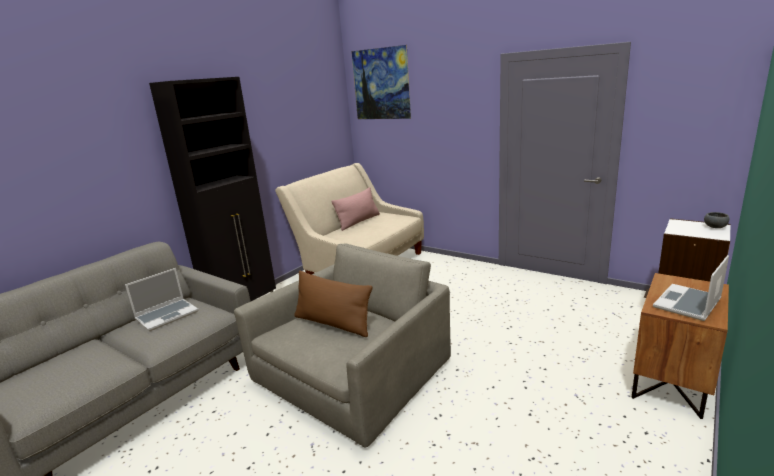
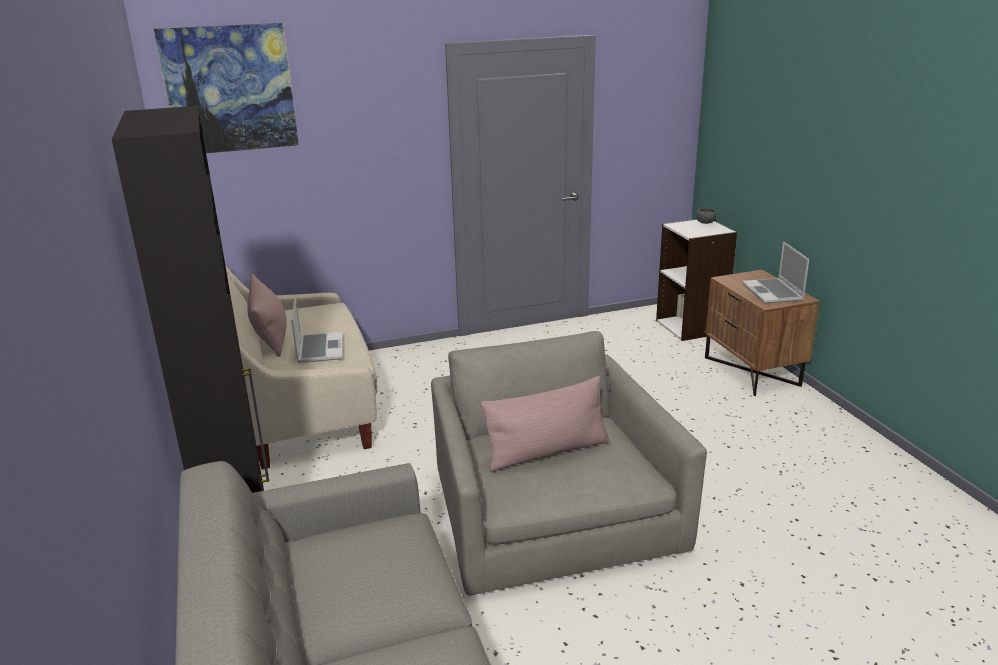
camera: 55 degrees left, 5 degrees up
(167, 315) = (345, 567): laptop -> laptop (319, 349)
(333, 323) = (547, 452): brown pillow -> pink pillow

